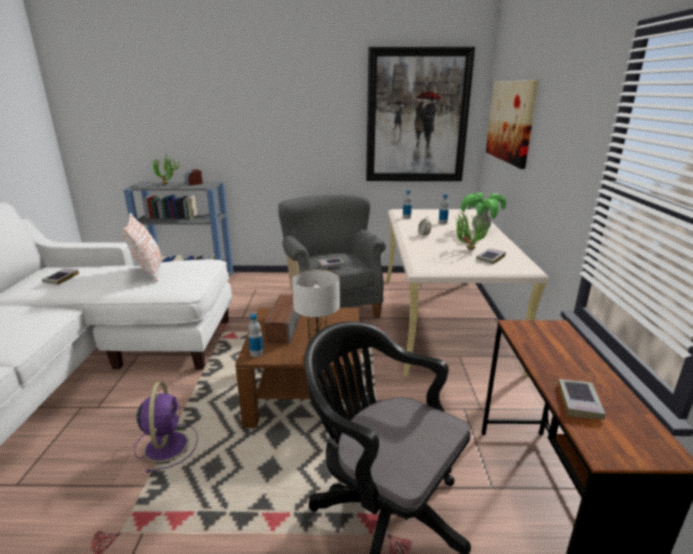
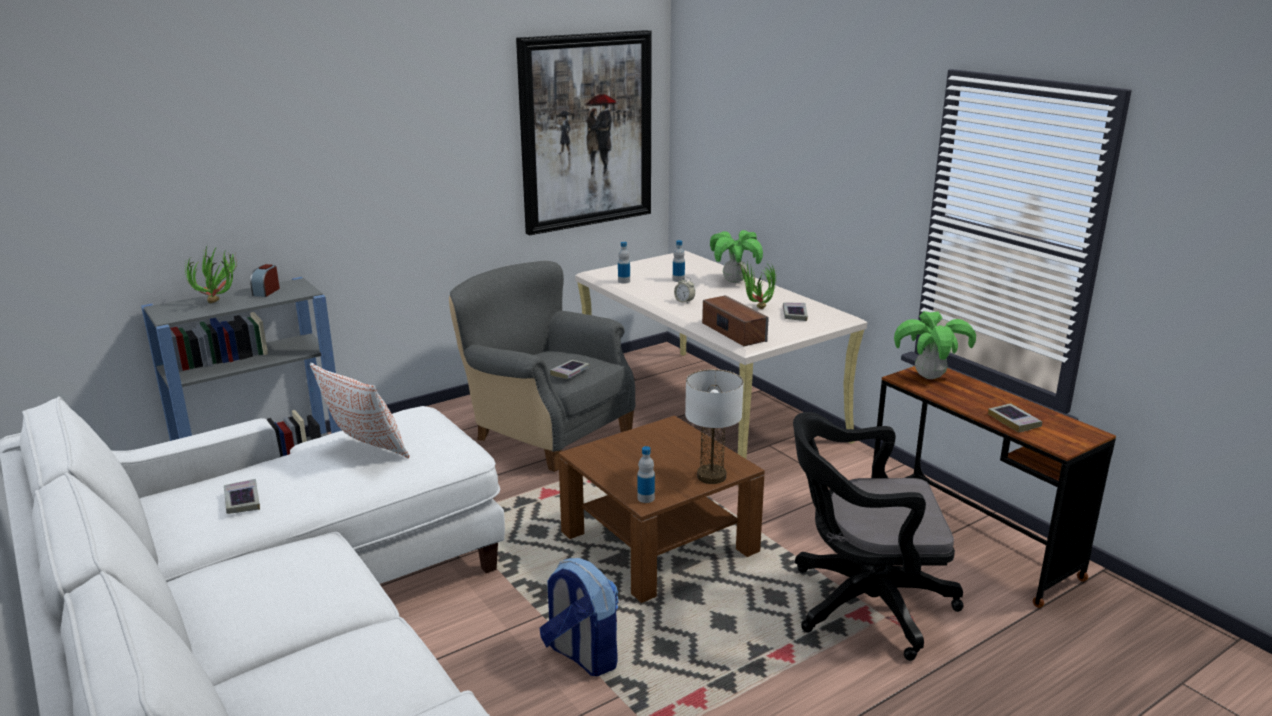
camera: 35 degrees left, 0 degrees up
(166, 445) = (581, 655): purple fan -> backpack
(284, 327) = (628, 462): speaker -> speaker (733, 332)
(510, 121) = (737, 135): picture -> none
(544, 332) = (929, 377): none -> potted plant

